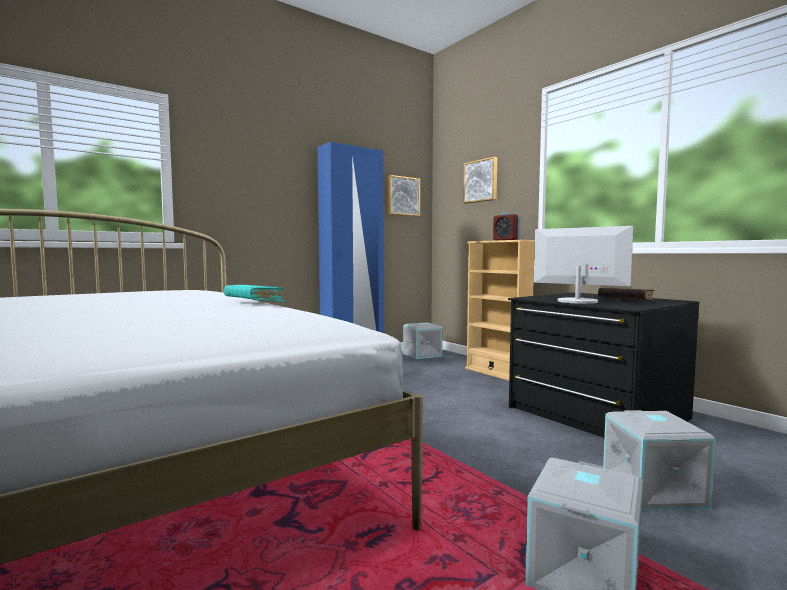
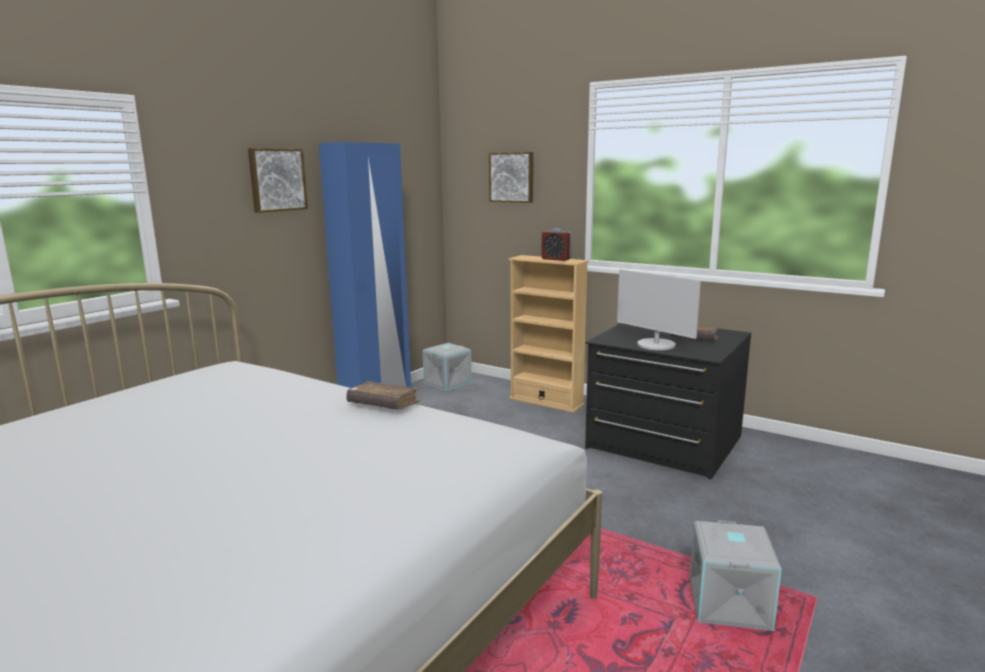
camera: 20 degrees left, 10 degrees up
(254, 301) = (383, 404): turquoise book -> brown book
(402, 196) = (412, 191): picture -> picture (276, 180)
(577, 301) = (656, 345): monitor -> monitor turned 150 degrees counterclockwise
(655, 491) = (743, 519): grey storage box -> none

